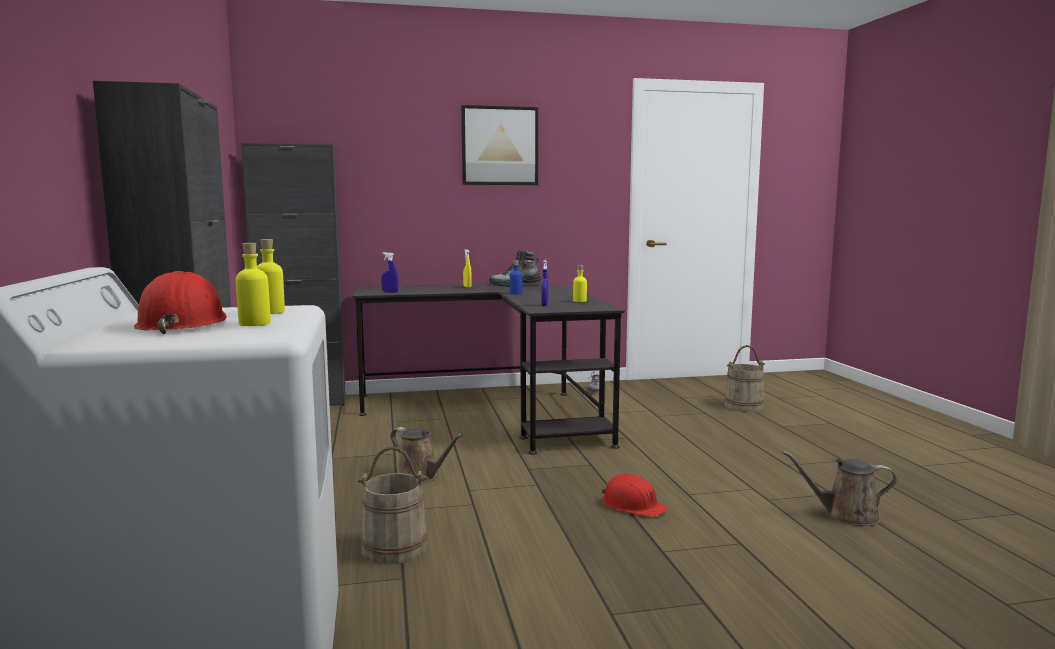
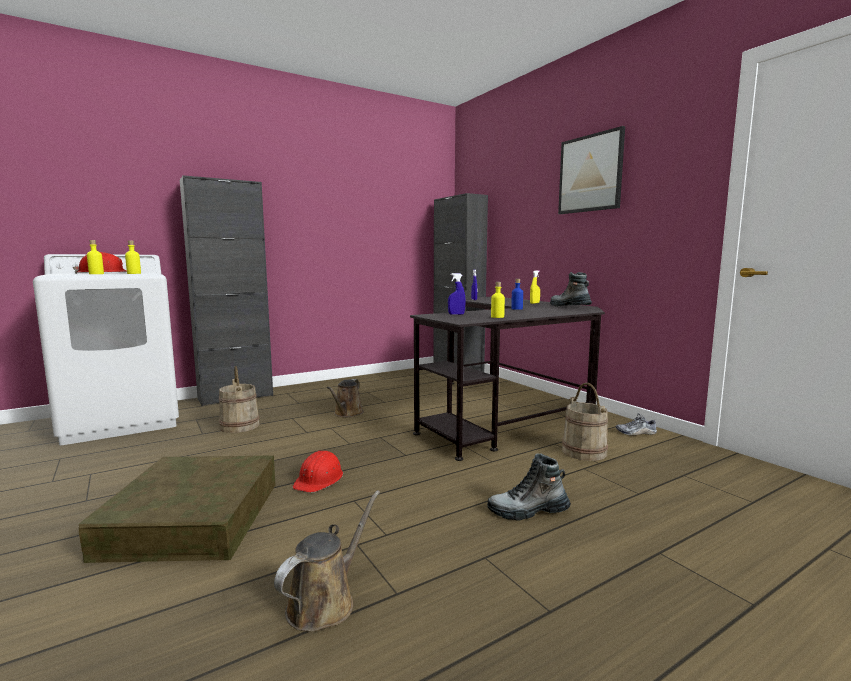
camera: 70 degrees right, 0 degrees up
(706, 569) = (194, 518): none -> brown storage box
(724, 443) = (528, 511): none -> boot
(743, 406) = (718, 518): beige bucket -> beige bucket (584, 451)
(846, 515) = (325, 602): brown watering can -> brown watering can turned 45 degrees clockwise

